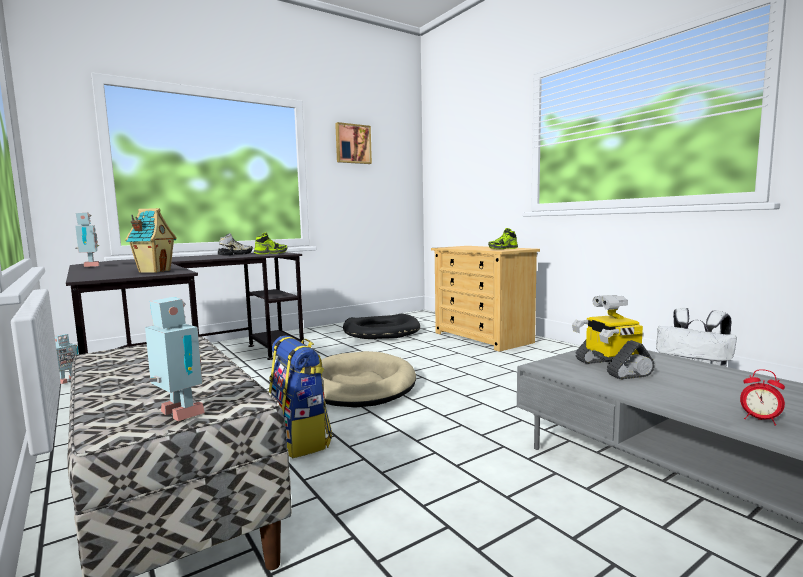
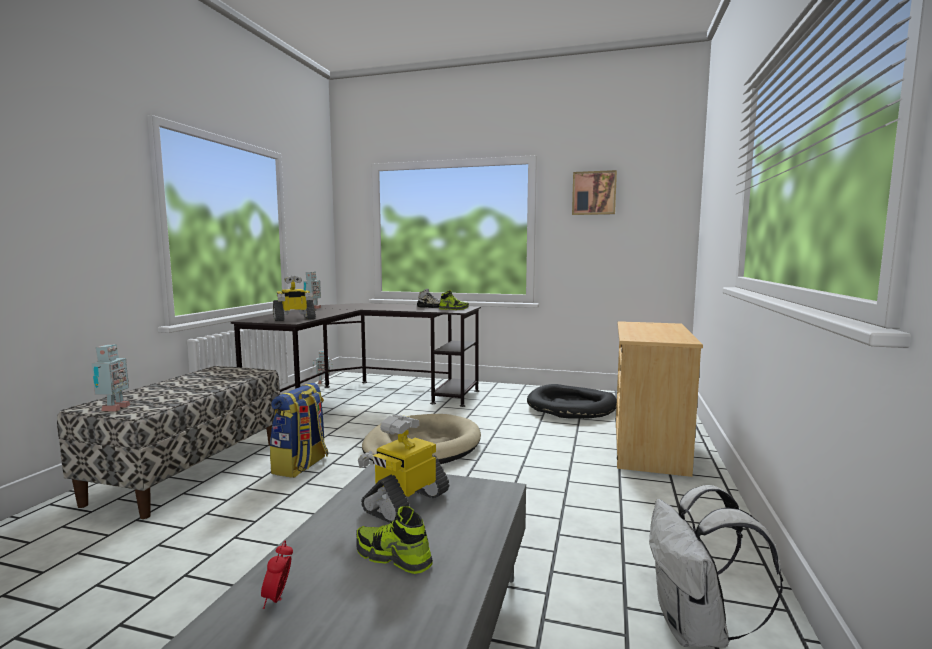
camera: 50 degrees right, 0 degrees up
(154, 271) = (294, 319): toy house -> toy robot
(503, 248) = (659, 336): shoe -> shoe (393, 557)

